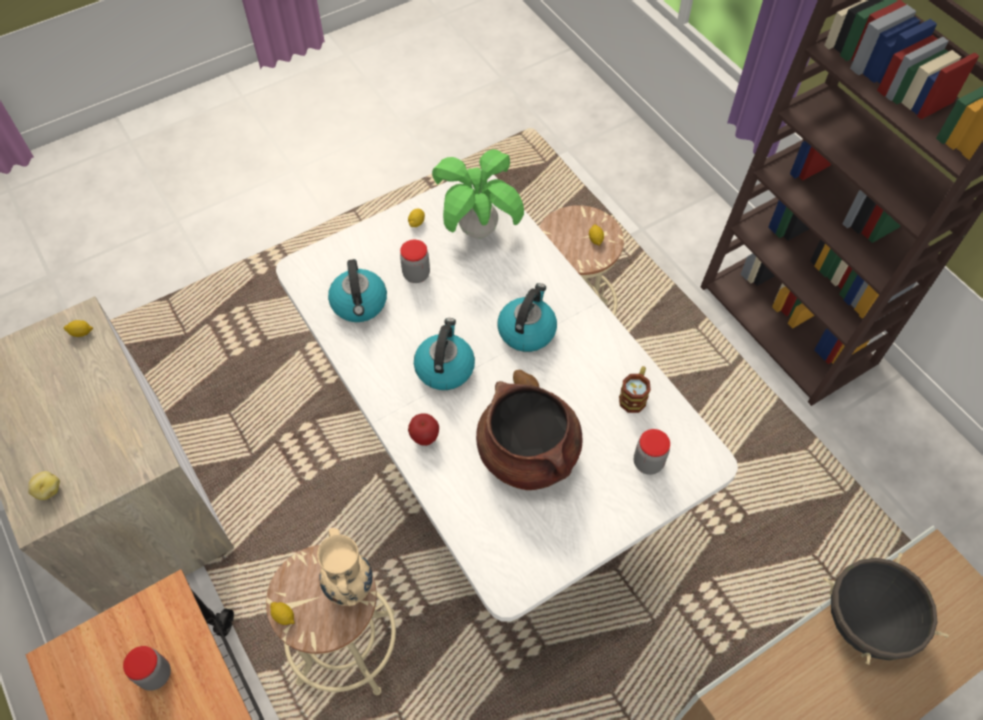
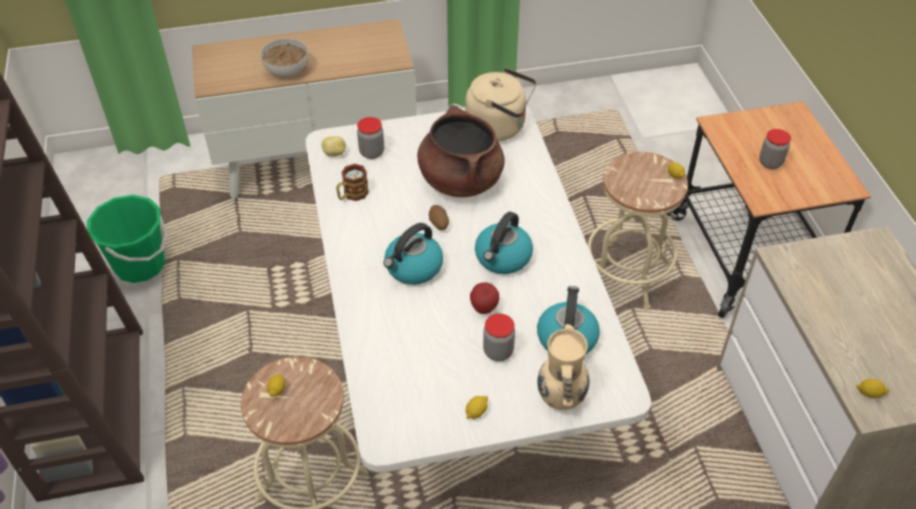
camera: 160 degrees left, 10 degrees down
(48, 490) = (872, 258): potato -> potato (335, 153)
(350, 586) = (622, 179): beige vase -> beige vase (560, 399)
(425, 438) = (540, 211): apple -> apple (484, 308)
(478, 230) = (411, 381): potted plant -> none
(516, 557) = (499, 127): none -> beige kettle
(866, 622) = (286, 70): black cooking pot -> bowl
(878, 475) = (140, 265): none -> green bucket

